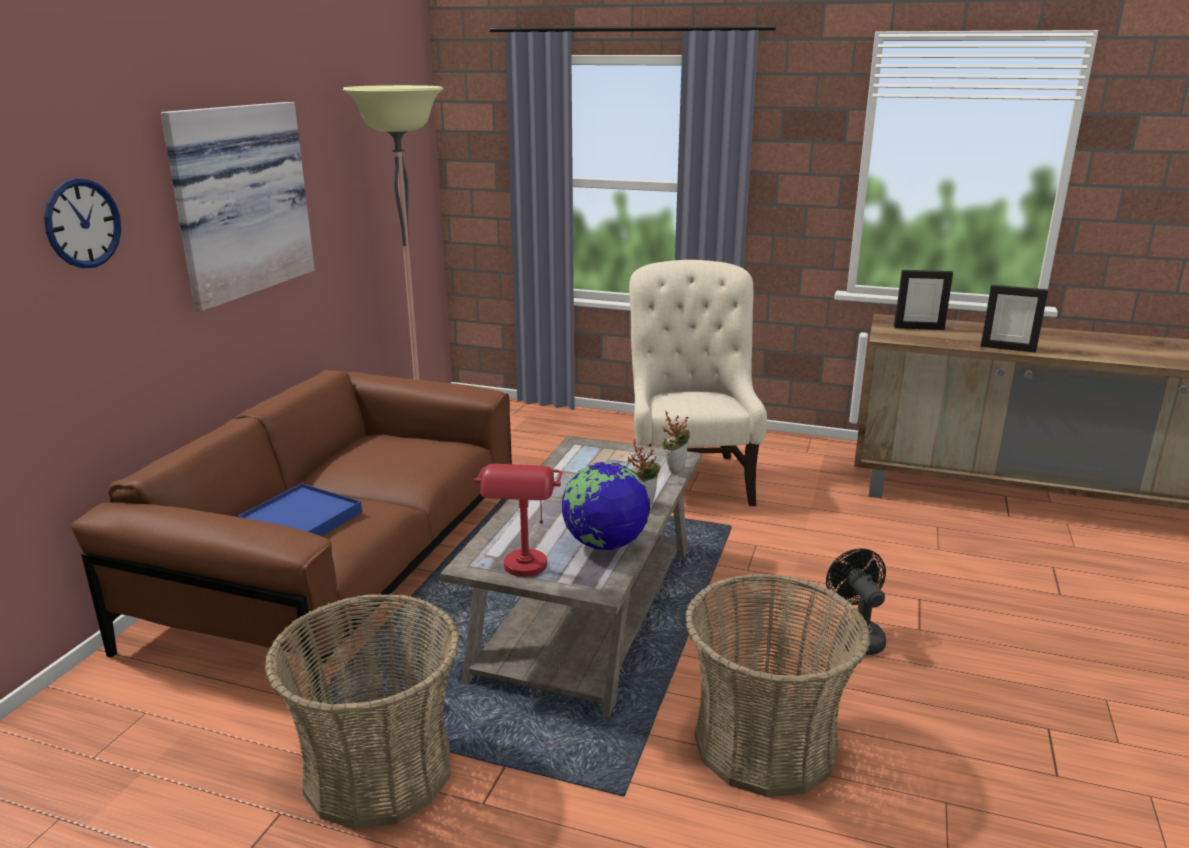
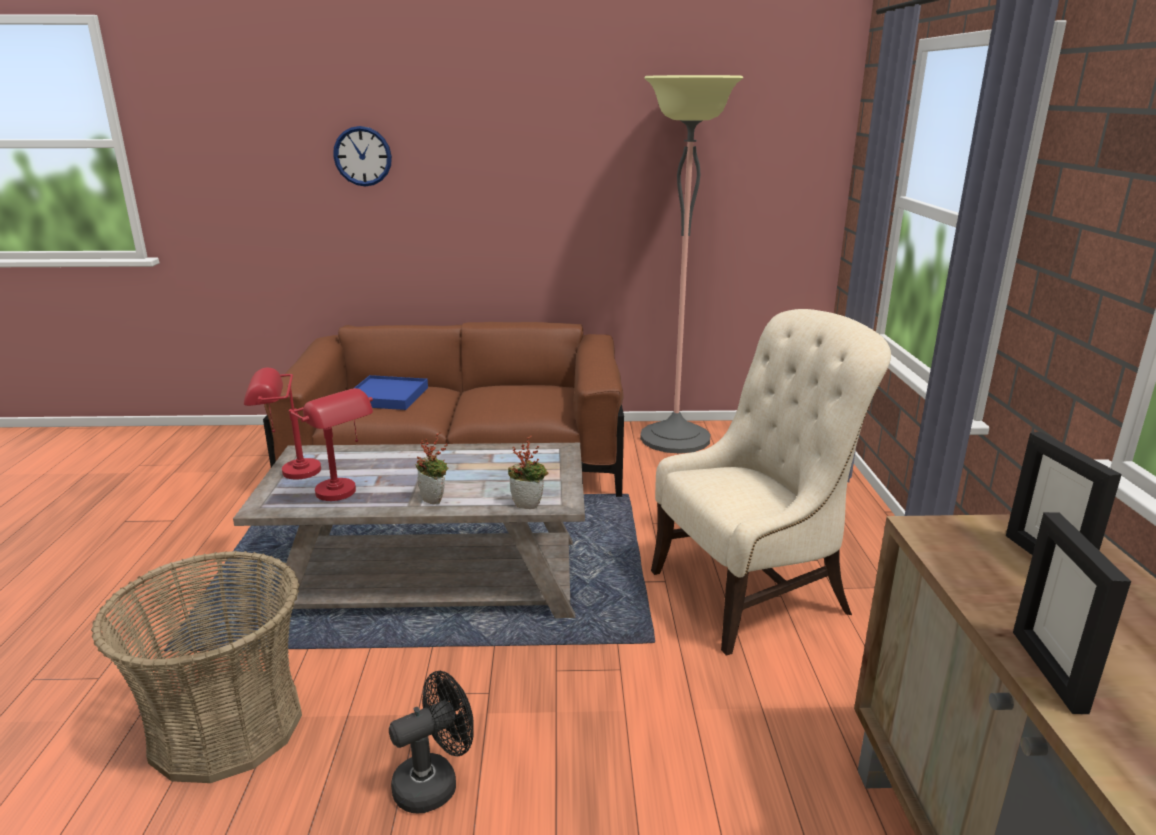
camera: 70 degrees right, 0 degrees up
(238, 200) = (513, 163): picture -> none
(378, 770) = (209, 540): basket -> none
(604, 544) = (344, 496): globe -> red table lamp

